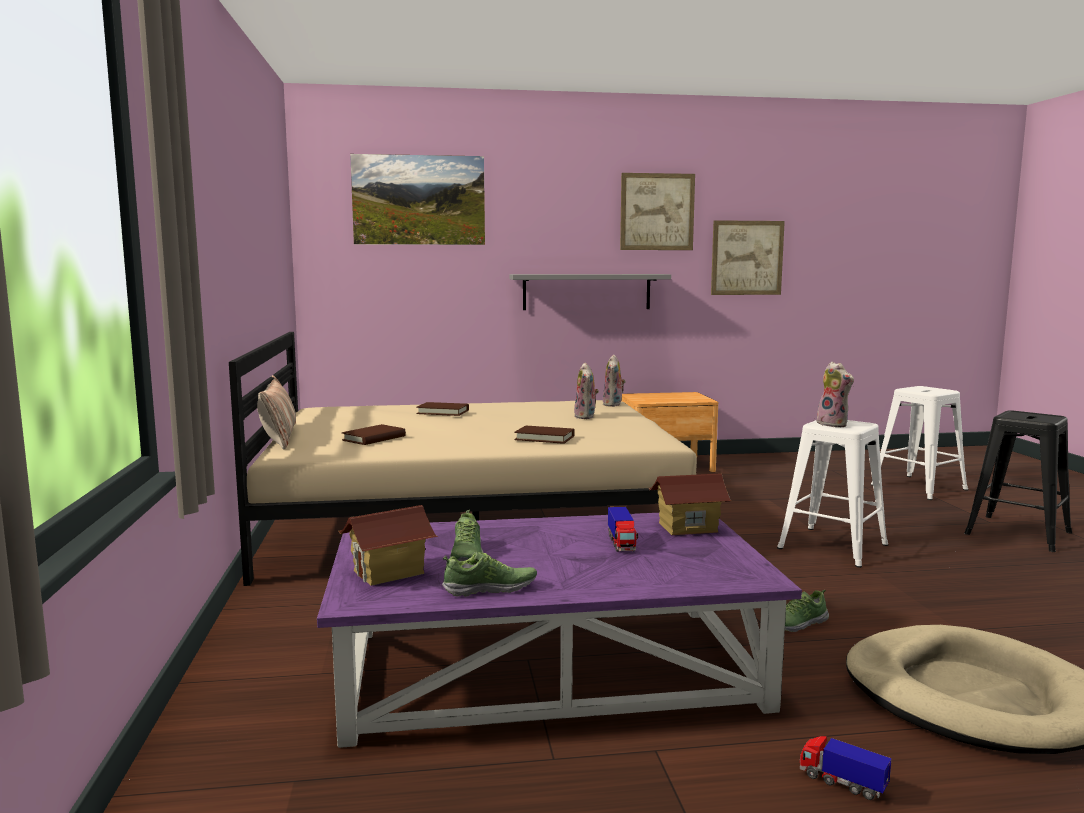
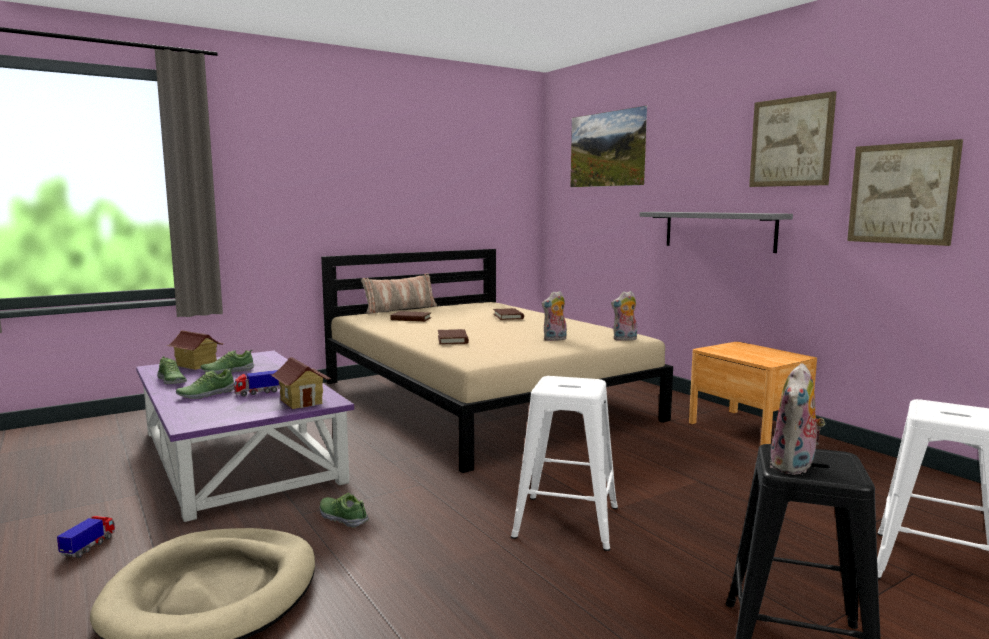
camera: 65 degrees right, 0 degrees up
(605, 569) = (206, 394): none -> shoe
(834, 424) = (566, 384): plush toy -> plush toy (794, 467)

